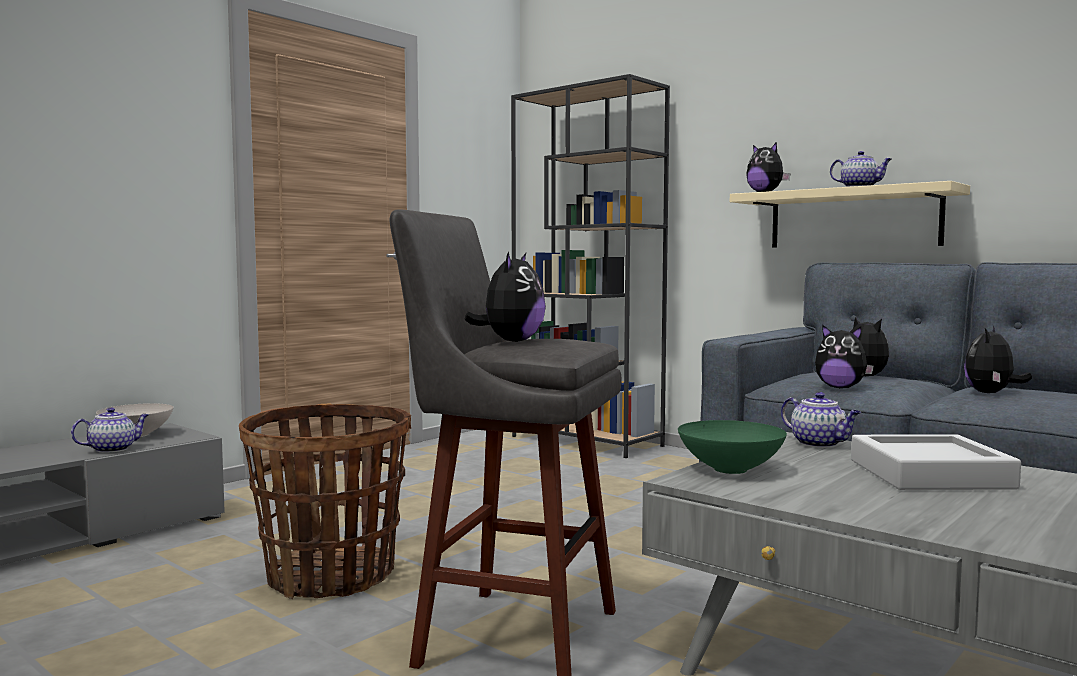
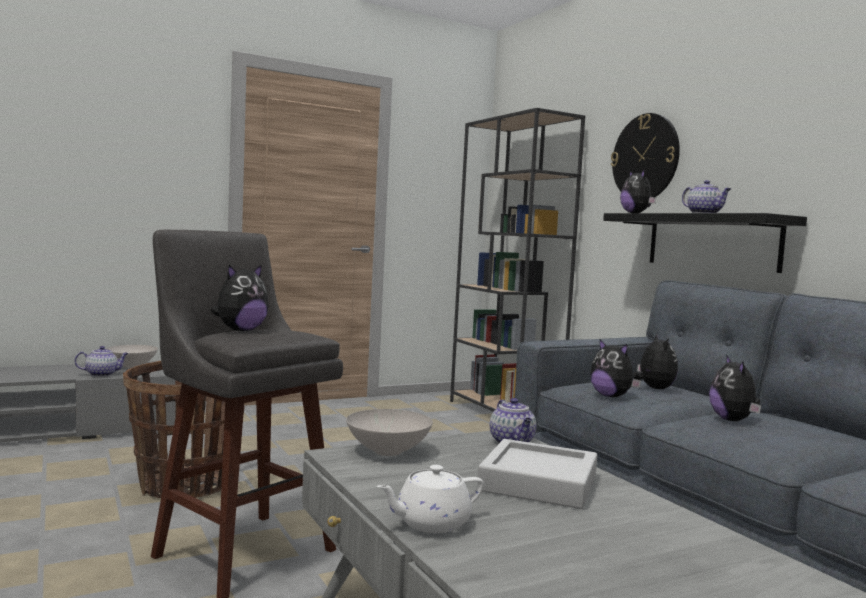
camera: 20 degrees right, 0 degrees up
(731, 469) = (389, 451): green bowl -> white bowl
(757, 131) = (645, 157): none -> wall clock
(853, 219) = (712, 241): beige shelf -> black shelf
(935, 525) = (431, 523): none -> white teapot
(991, 393) = (733, 420): plush toy -> plush toy turned 60 degrees counterclockwise

